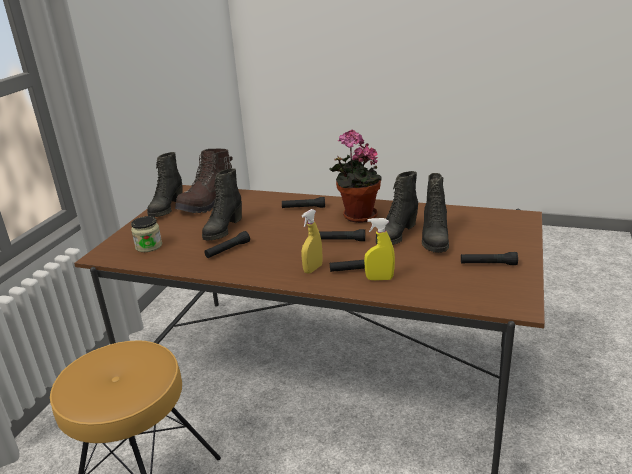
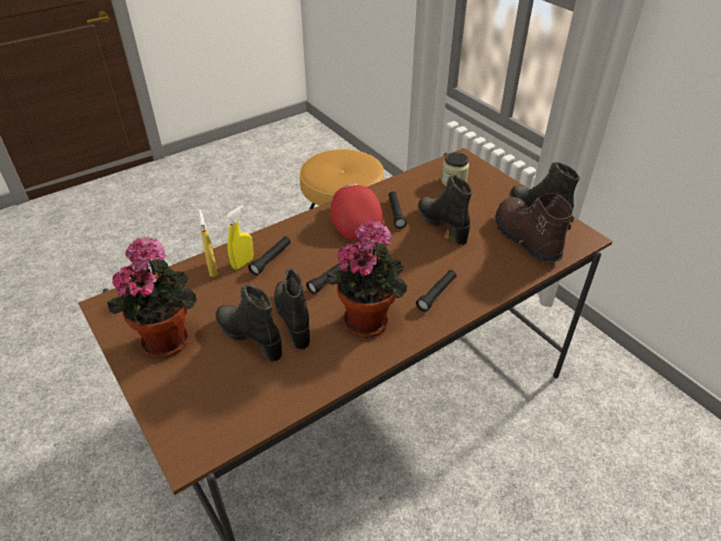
camera: 125 degrees right, 15 degrees up
(260, 261) = (354, 221): none -> red cap
(313, 269) = (305, 239): yellow spray bottle -> yellow spray bottle (212, 269)
(488, 264) = (167, 337): black flashlight -> potted plant

